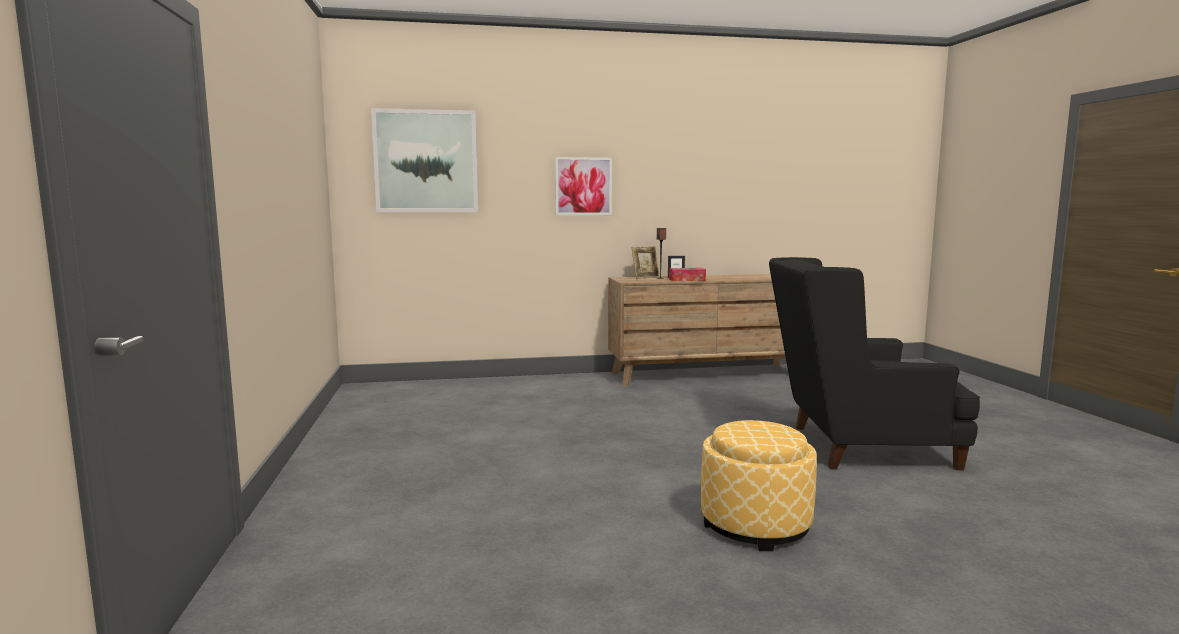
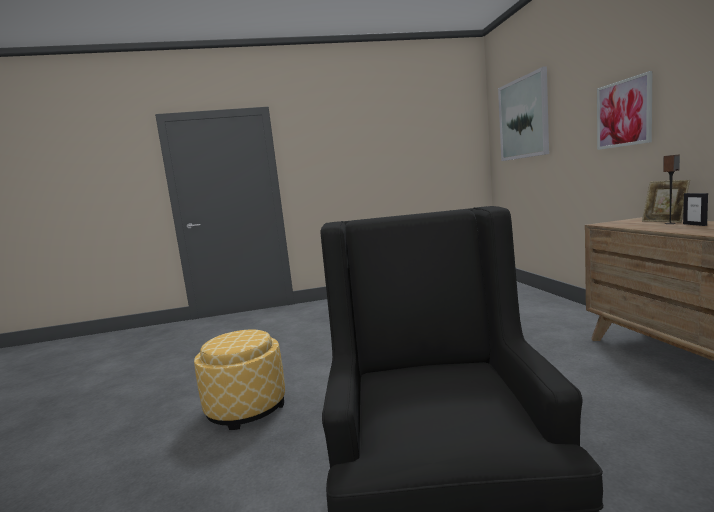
camera: 90 degrees right, 0 degrees up
(687, 280) = (674, 229): tissue box -> none

